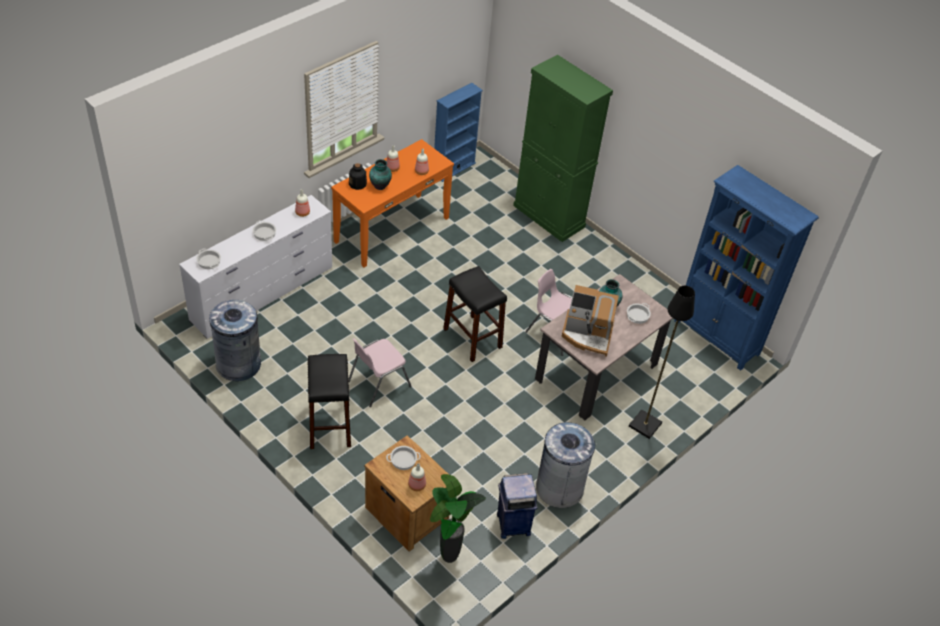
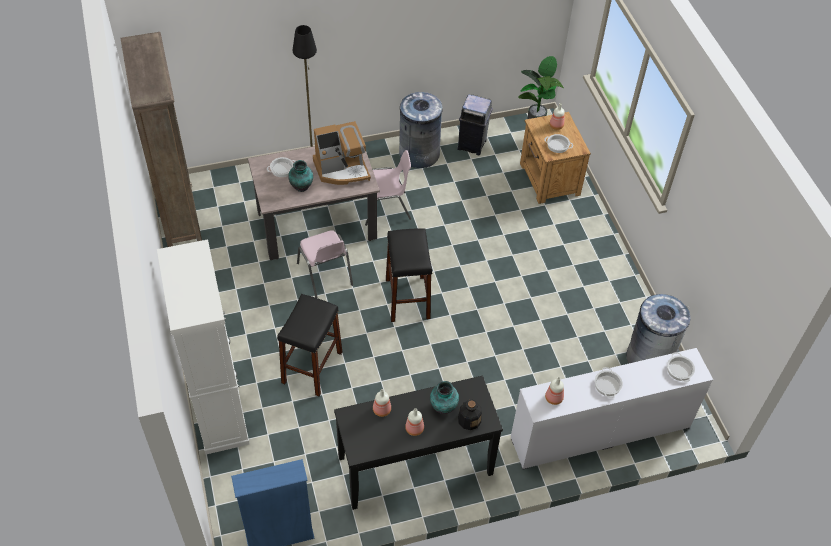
camera: 150 degrees left, 5 degrees up
(329, 425) = (583, 267): black stool -> black stool (312, 367)
(378, 383) = (522, 288): pink chair -> pink chair (386, 208)
(391, 229) = (415, 466): orange console table -> black console table
(512, 524) = (472, 144): blue trash can -> grey trash can
(549, 216) = (220, 411): green cabinet -> white cabinet
(587, 335) = (342, 169): coffee machine -> coffee machine turned 120 degrees clockwise
(717, 337) = (179, 213): blue bookcase -> brown bookcase

